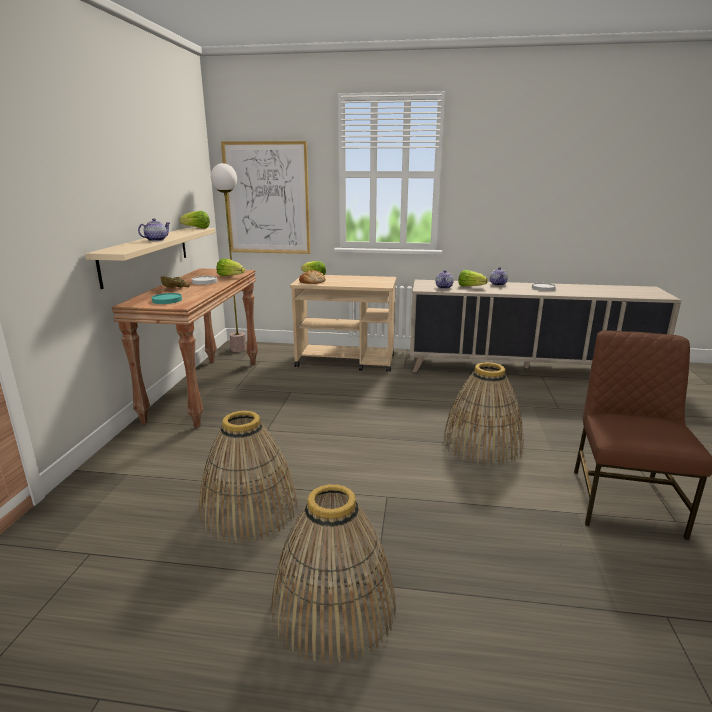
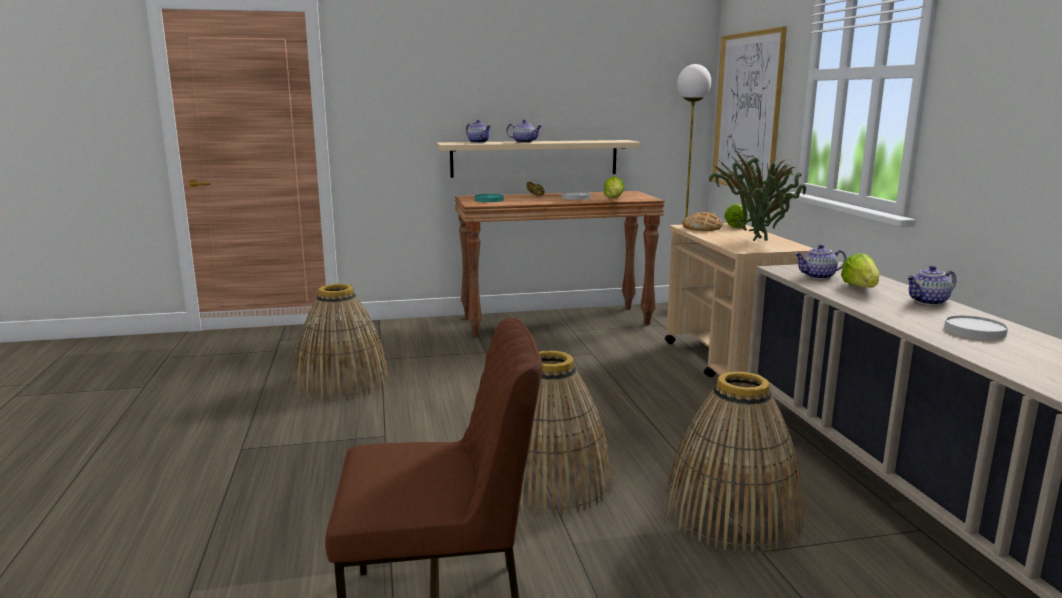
camera: 70 degrees right, 5 degrees down
(125, 246) = (479, 142): none -> teapot
(196, 228) = (623, 140): lettuce -> none
(334, 607) = (213, 437): basket -> basket (732, 513)
(359, 279) = (755, 240): none -> potted plant

